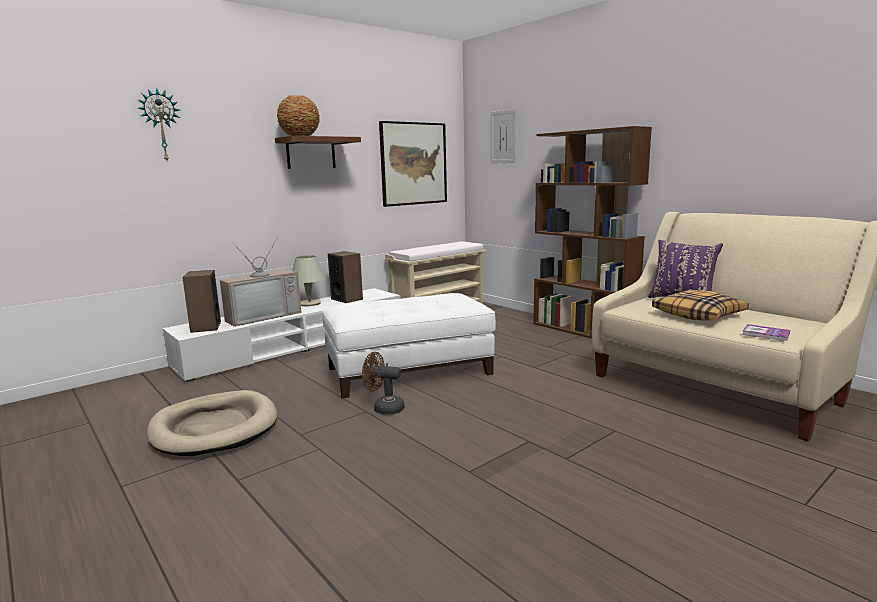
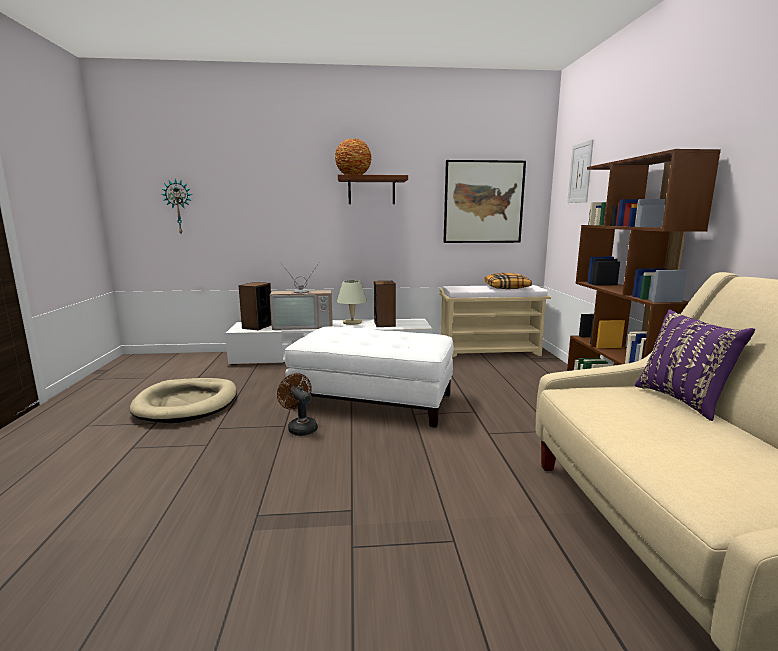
camera: 35 degrees right, 0 degrees up
(161, 126) = (247, 168): wall clock -> wall clock (179, 207)
(698, 315) = (653, 428): pillow -> pillow (507, 287)
(765, 334) = (702, 492): book -> none

